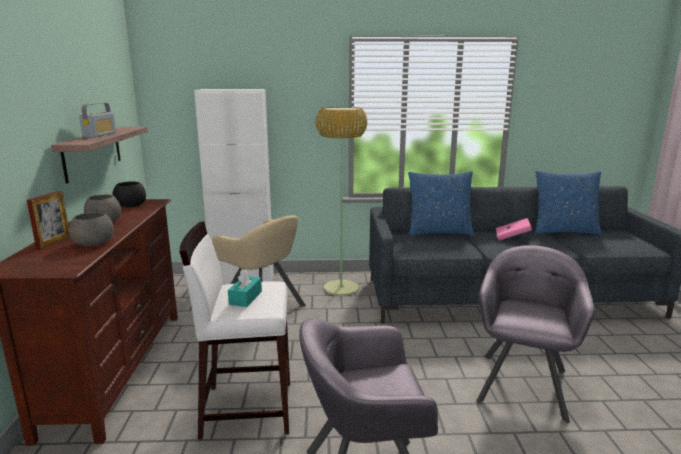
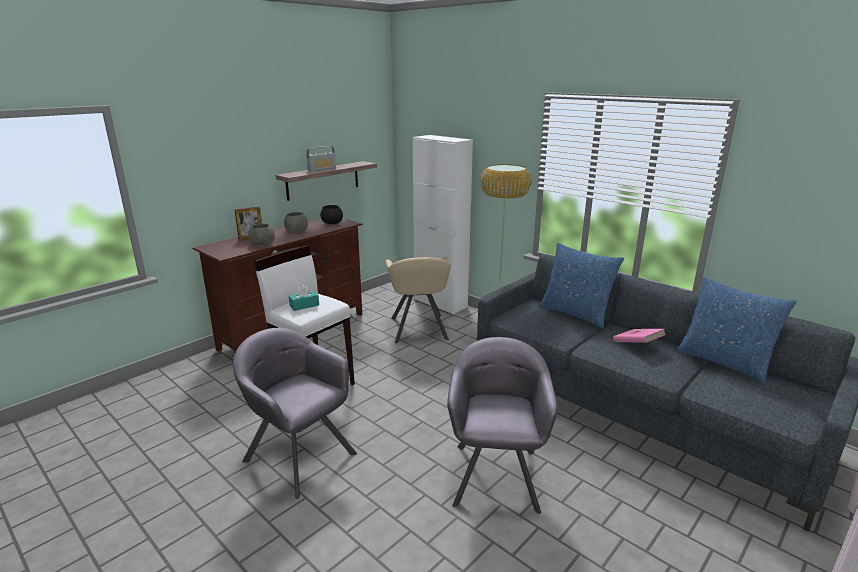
camera: 45 degrees right, 5 degrees up
(523, 385) = (496, 476): grey armchair -> grey armchair turned 60 degrees counterclockwise

